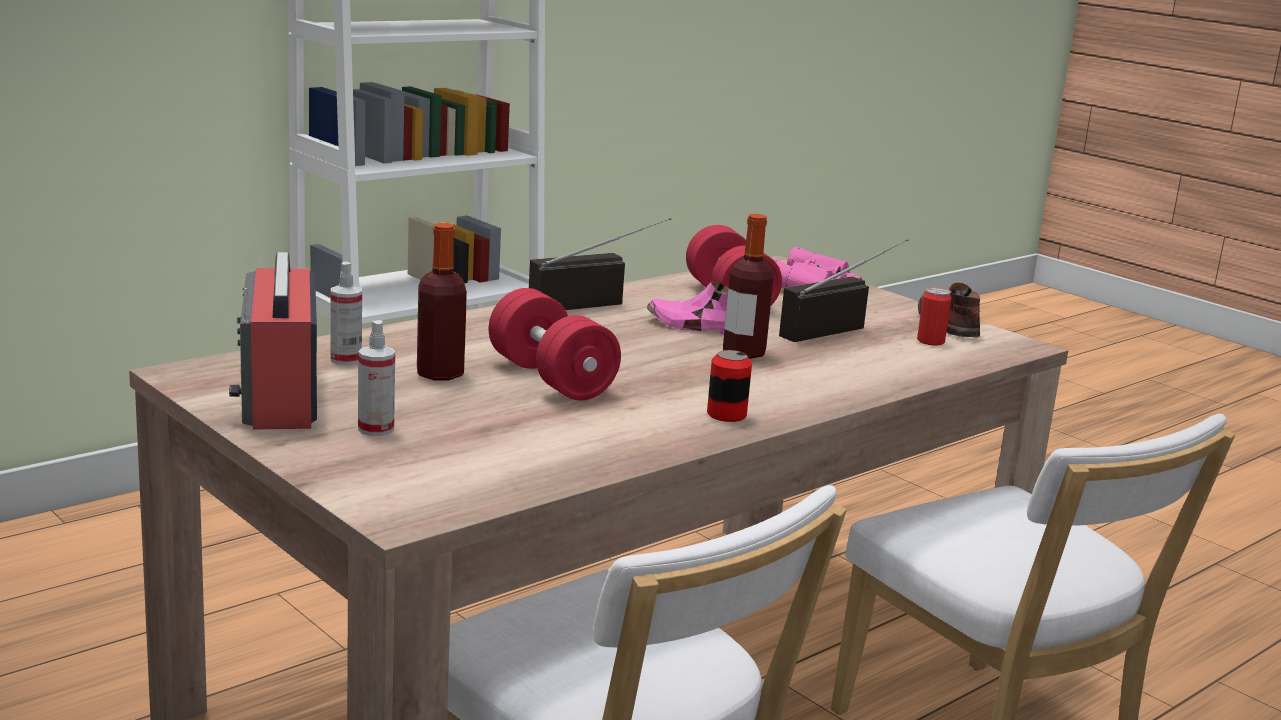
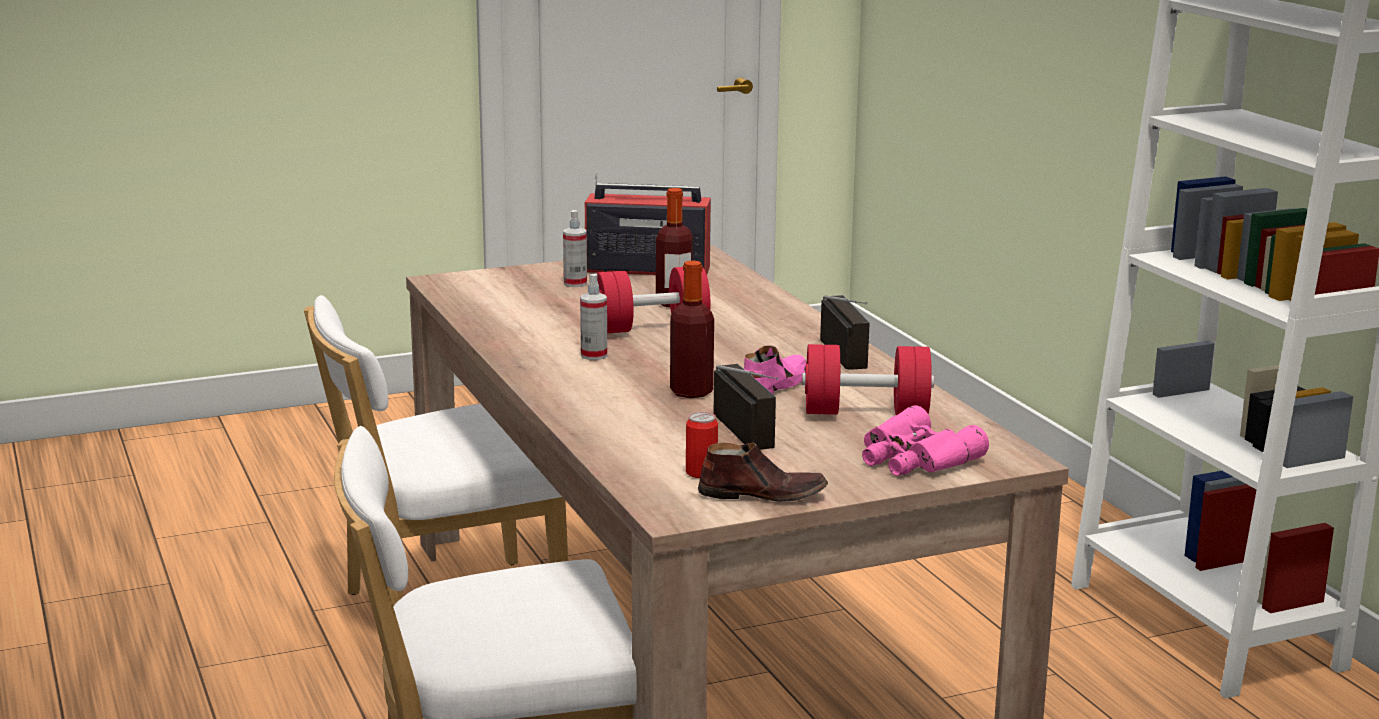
camera: 110 degrees right, 0 degrees up
(346, 359) = (714, 284): spray bottle -> spray bottle (594, 355)
(726, 415) = (546, 365): can -> none

